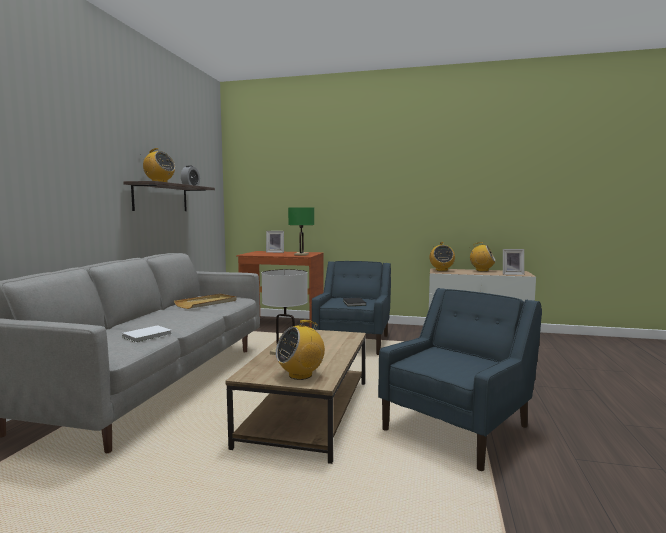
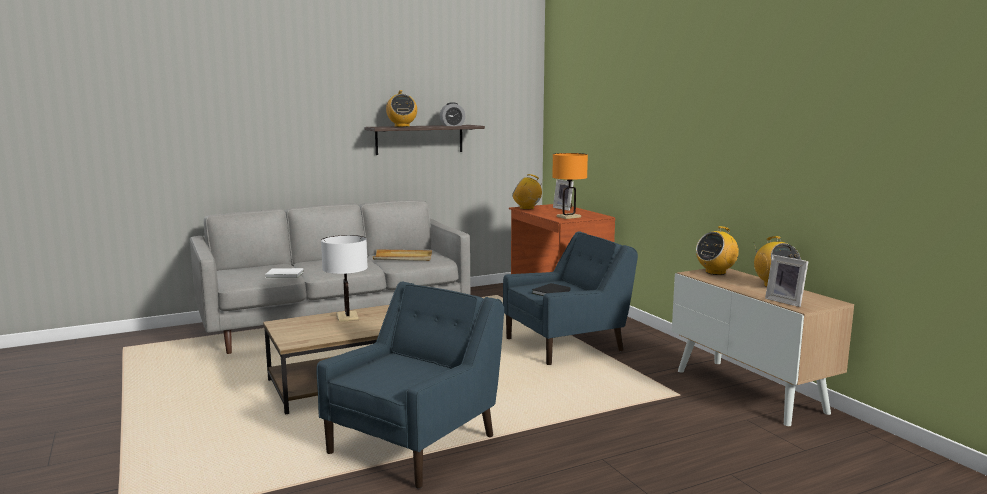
camera: 50 degrees right, 5 degrees up
(300, 375) = (301, 334): radio -> radio (527, 208)
(301, 254) = (568, 217): green table lamp -> orange table lamp
(458, 427) = (415, 443): blue armchair -> blue armchair turned 60 degrees counterclockwise

